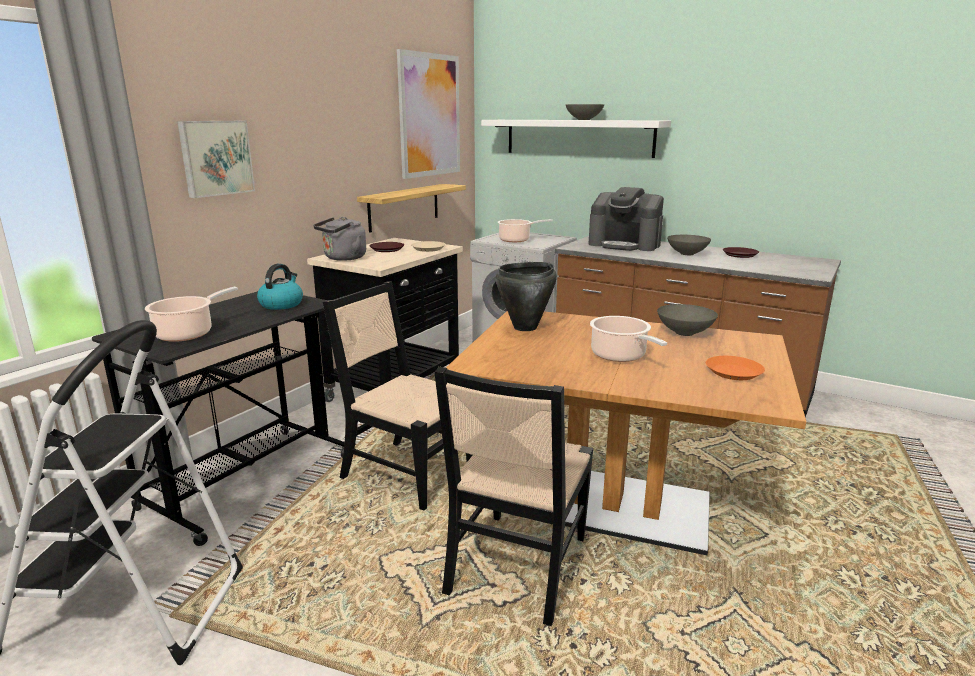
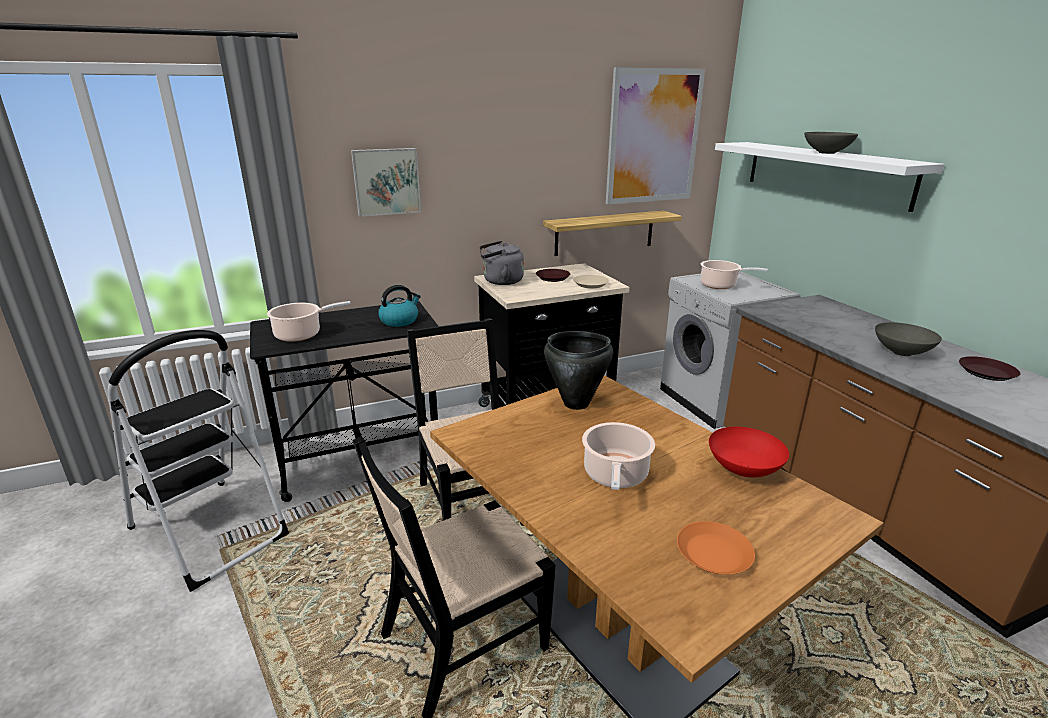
camera: 35 degrees right, 5 degrees up
(625, 244) = (835, 319): coffee machine -> none
(684, 332) = (743, 469): grey bowl -> red bowl

